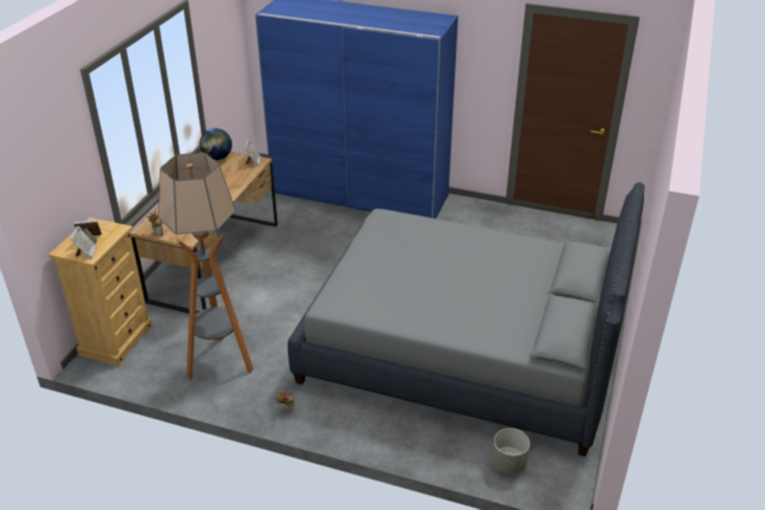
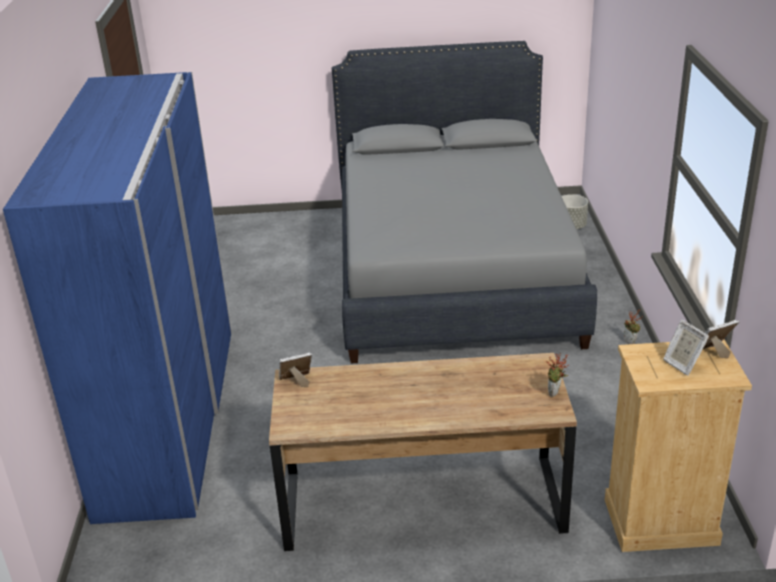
camera: 110 degrees left, 5 degrees down
(217, 158) = (303, 424): globe -> none
(220, 362) = (609, 412): floor lamp -> none

